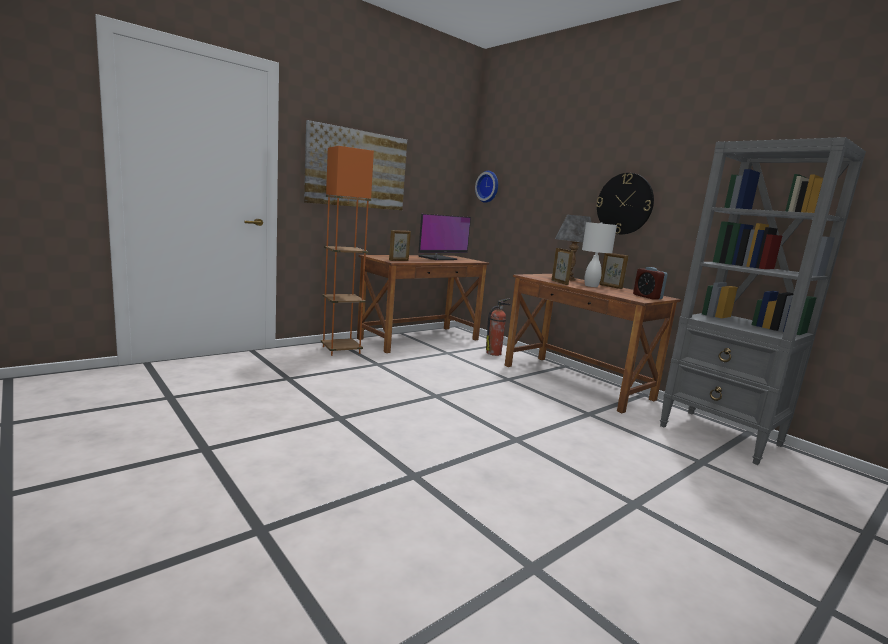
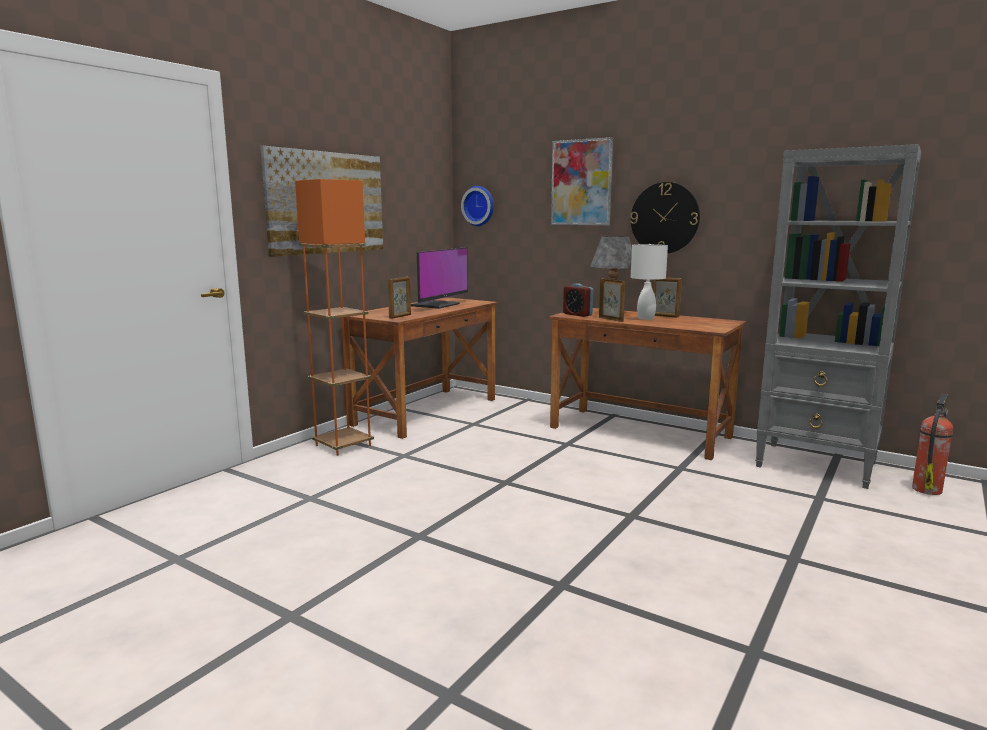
camera: 15 degrees left, 0 degrees up
(494, 353) = (526, 413): fire extinguisher -> fire extinguisher (927, 489)
(563, 171) = (581, 182): none -> picture
(647, 297) = (715, 324): alarm clock -> alarm clock (577, 314)

